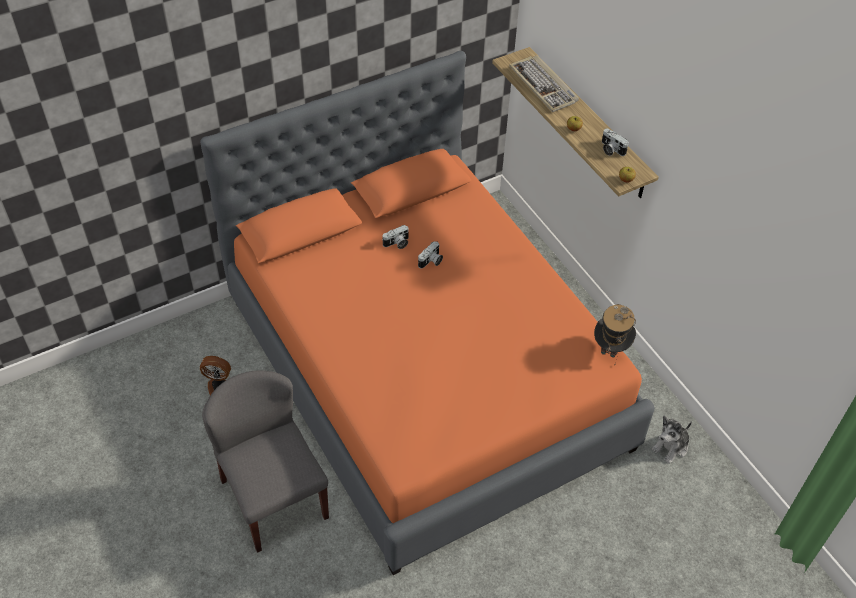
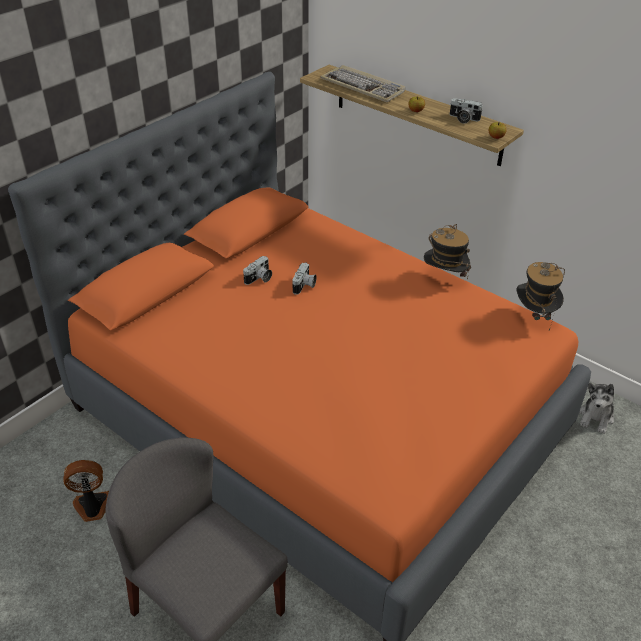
camera: 20 degrees left, 10 degrees down
(555, 288) = (444, 279): none -> hat

